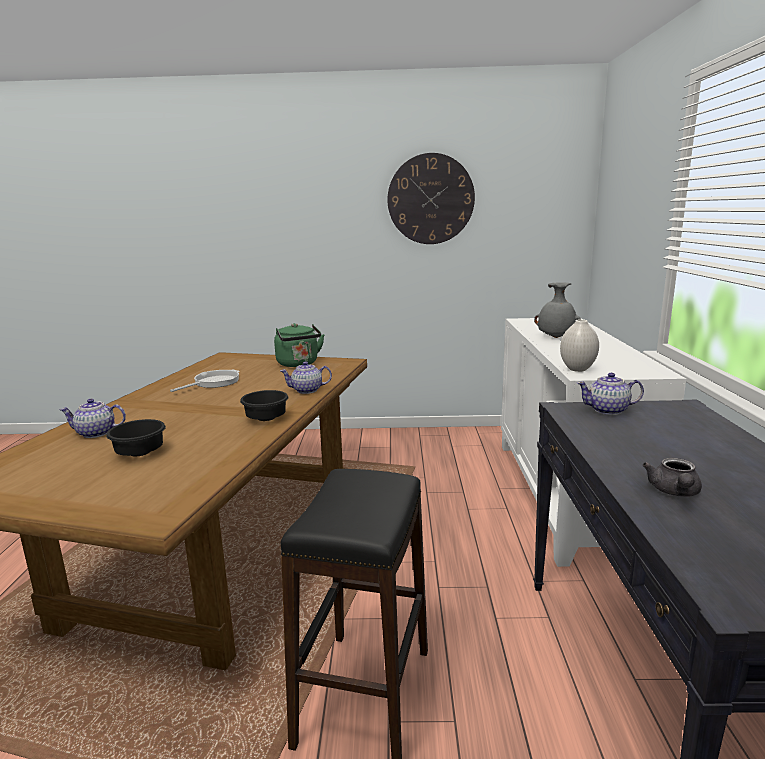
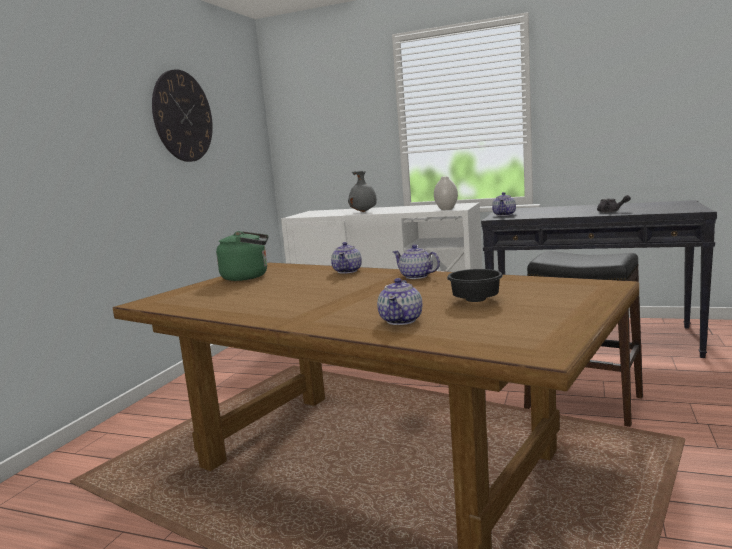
camera: 70 degrees left, 5 degrees down
(214, 382) = (267, 297): frying pan -> none
(264, 419) = (416, 276): black bowl -> teapot

